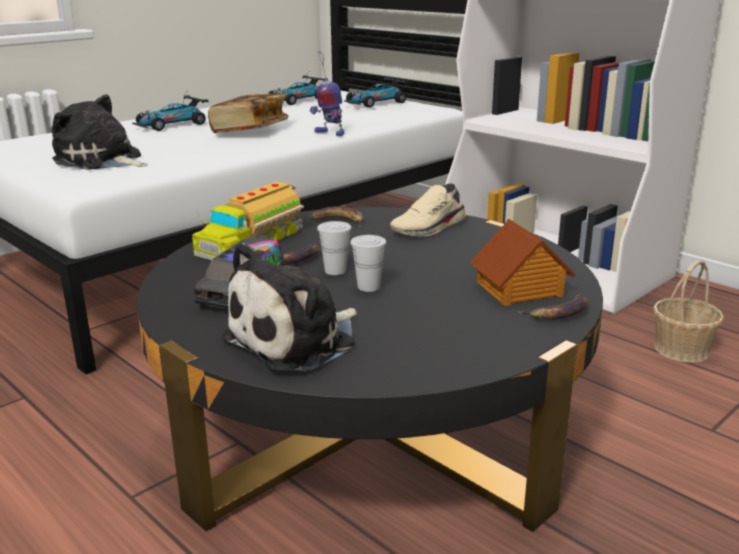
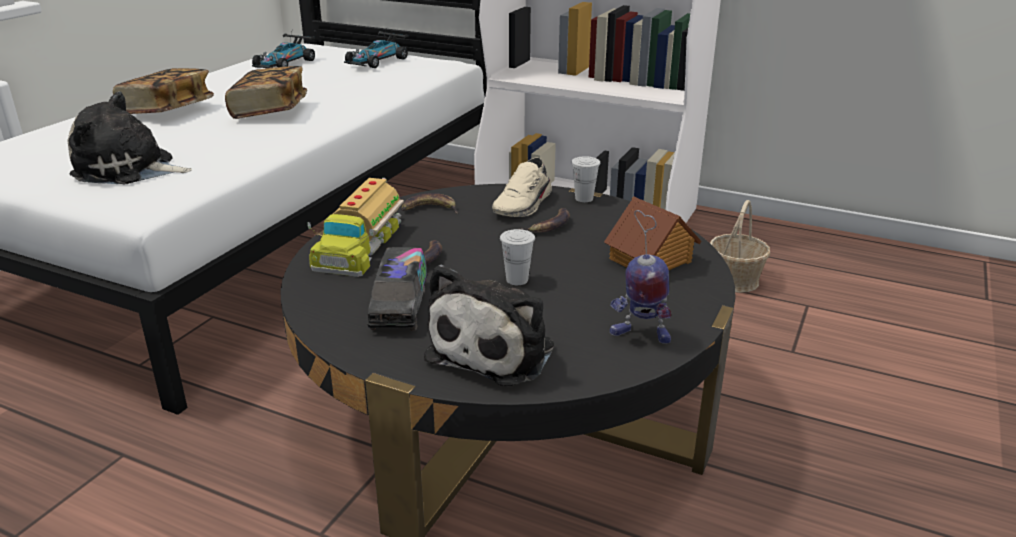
camera: 20 degrees left, 5 degrees up
(172, 124) = (168, 110): toy car -> book
(329, 133) = (359, 106): toy robot -> toy robot (639, 335)
(335, 271) = (472, 267): white cup -> white cup (584, 198)
(559, 313) = (699, 279): banana -> banana (549, 225)

